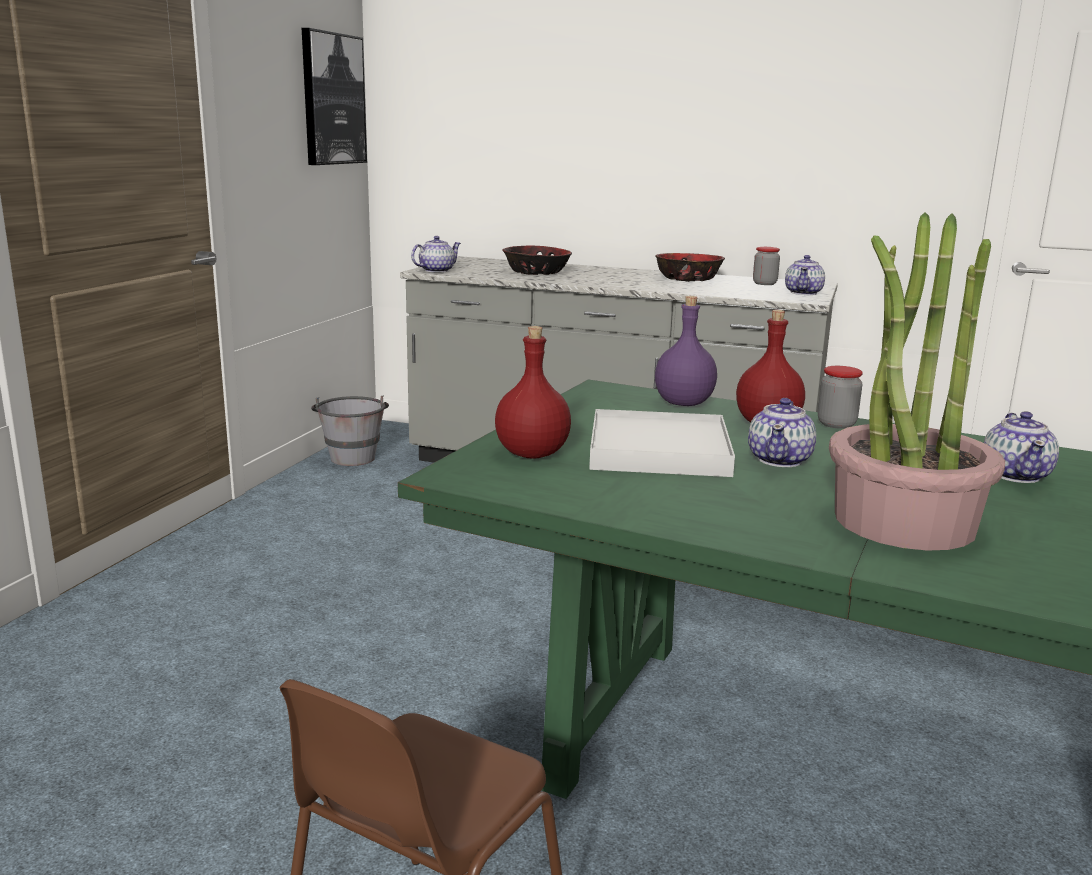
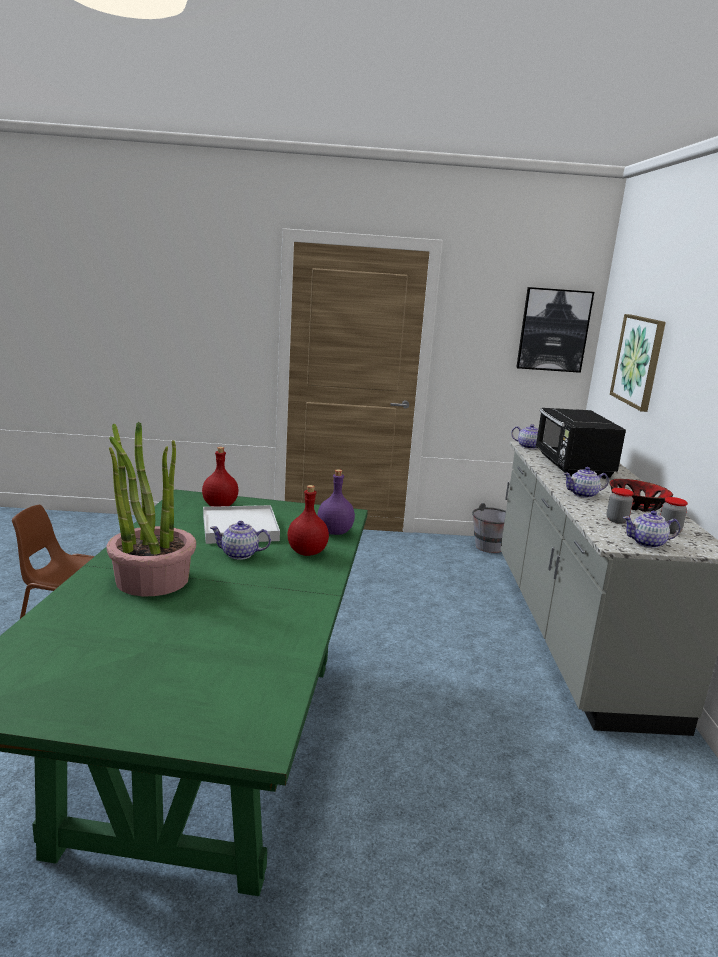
camera: 70 degrees right, 0 degrees up
(517, 123) = (638, 361): none -> picture
(537, 272) = (572, 467): bowl -> black microwave
(836, 424) = (323, 571): jar -> jar (616, 520)
(1016, 475) = (246, 618): teapot -> teapot (583, 494)

